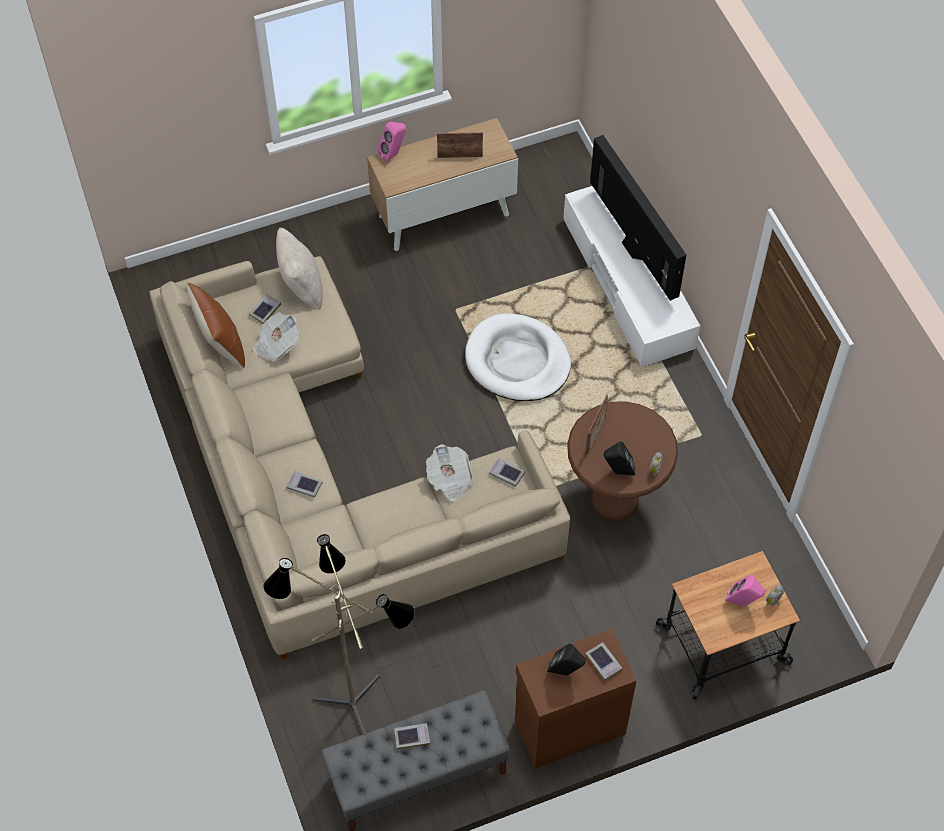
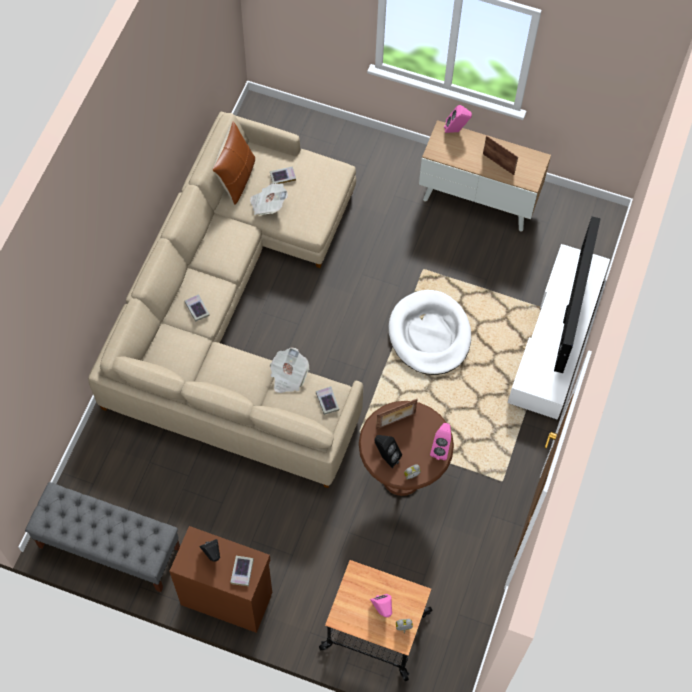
camera: 40 degrees right, 5 degrees up
(301, 286) = (321, 178): beige pillow -> none
(353, 697) = (119, 467): floor lamp -> none
(412, 737) = (104, 519): book -> none
(656, 428) = (440, 448): none -> pink speaker

